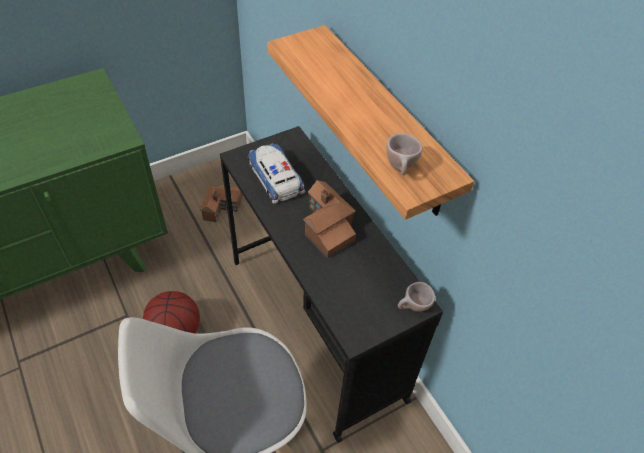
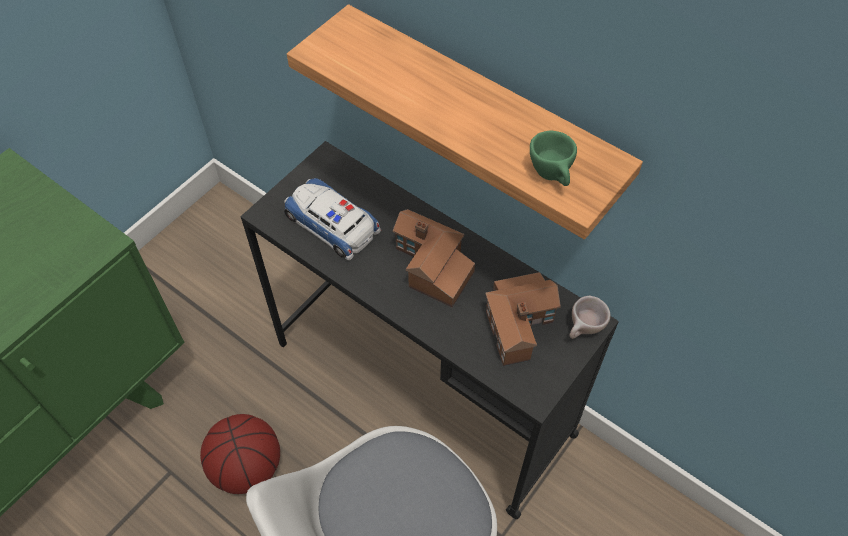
camera: 20 degrees left, 5 degrees up
(223, 206) = (227, 274): toy house -> toy house (519, 322)
(401, 169) = (552, 176): beige cup -> green cup

